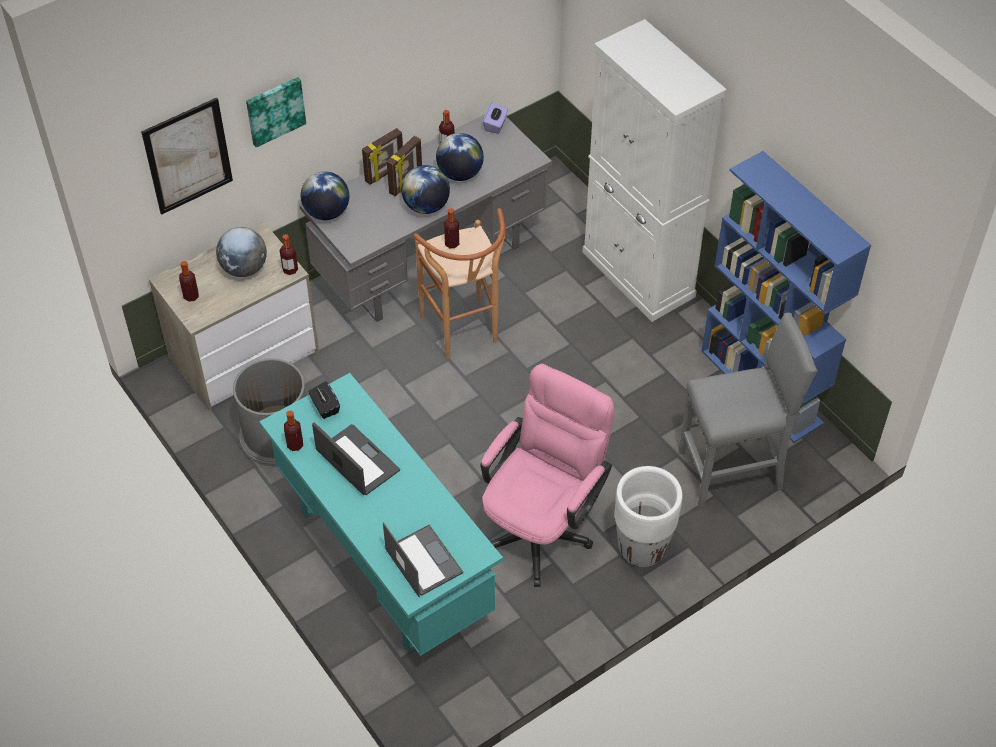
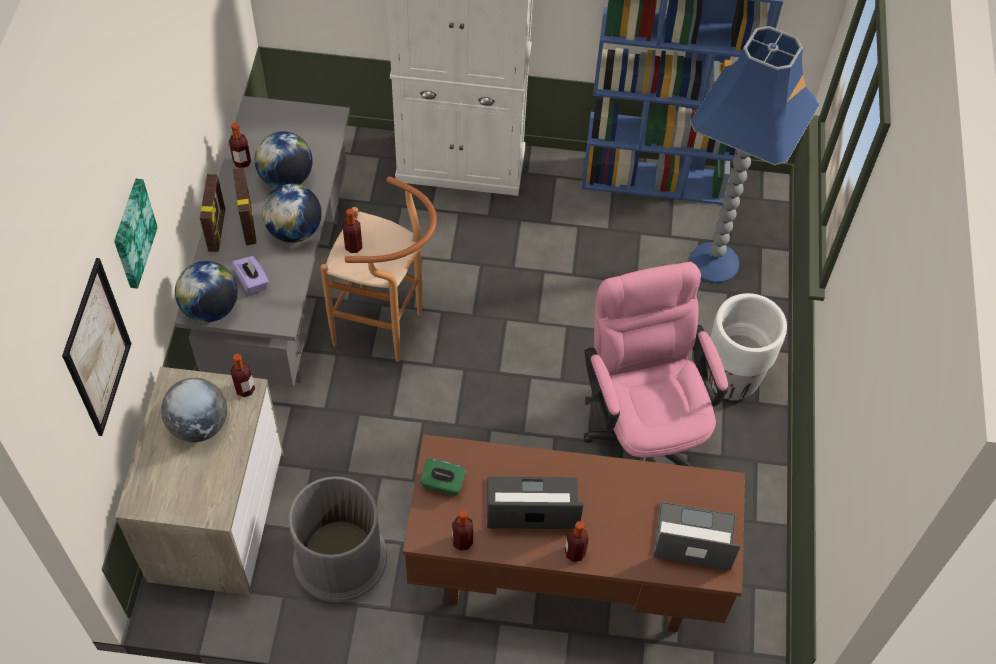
camera: 50 degrees left, 5 degrees up
(191, 296) = (181, 496): bottle -> bottle (575, 553)
(325, 407) = (443, 484): black tissue box -> green tissue box
(383, 561) = (565, 578): turquoise desk -> brown desk
(495, 125) = (261, 112): purple tissue box -> purple tissue box (252, 282)
(733, 470) = (715, 262): grey stool -> blue floor lamp

